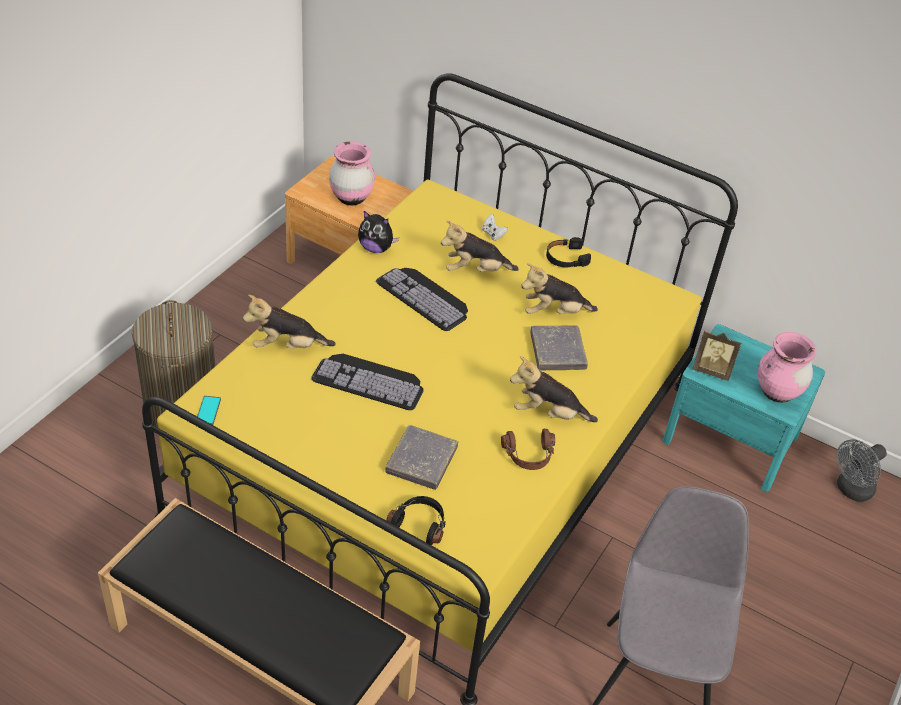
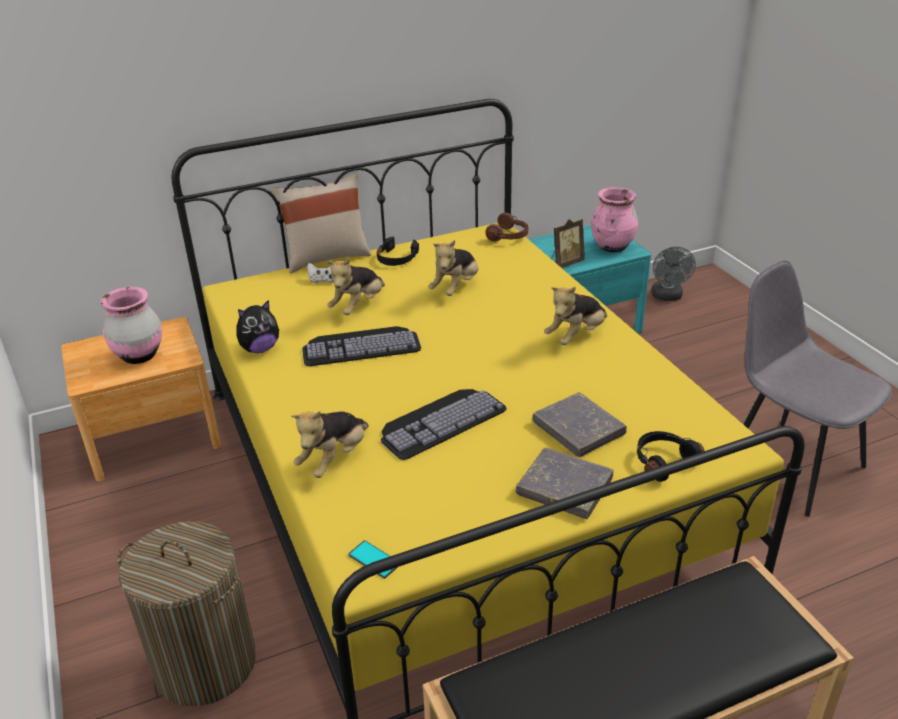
camera: 50 degrees left, 10 degrees down
(527, 219) = (326, 258): none -> beige pillow
(529, 456) = (620, 365): brown headphones -> brown headphones (509, 236)
(557, 351) = (505, 303): grey book -> grey book (564, 487)

